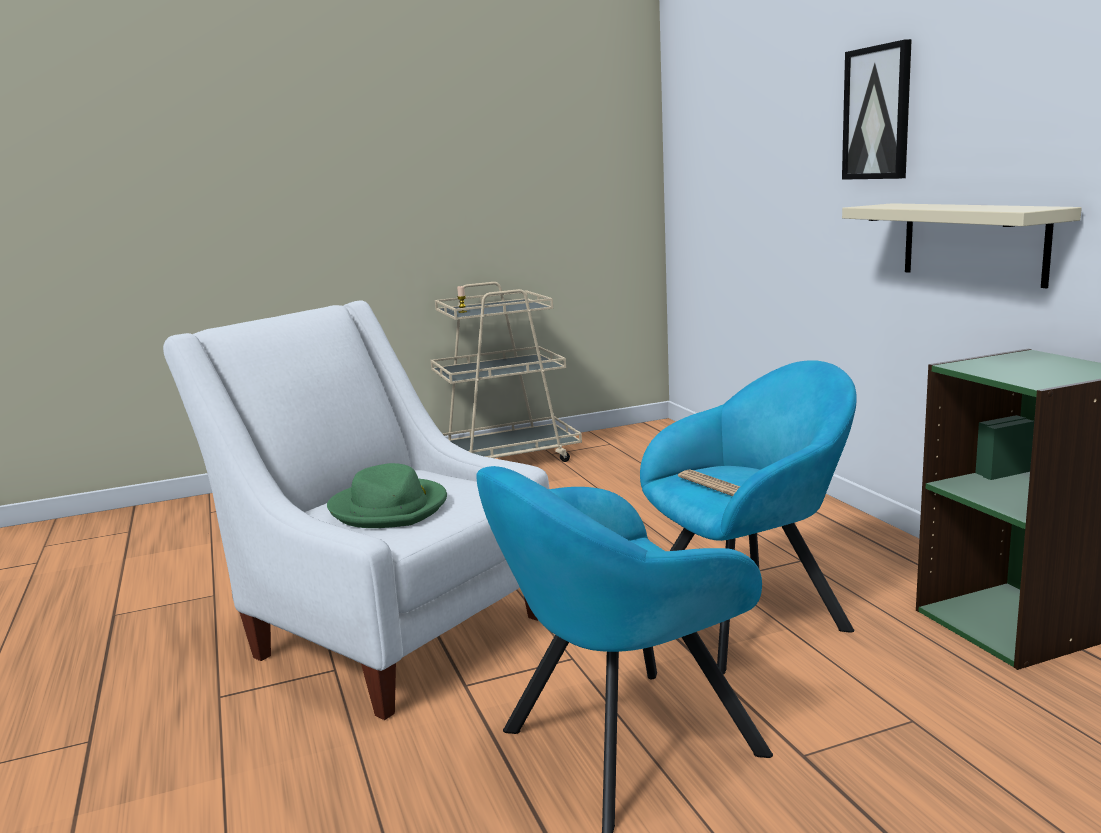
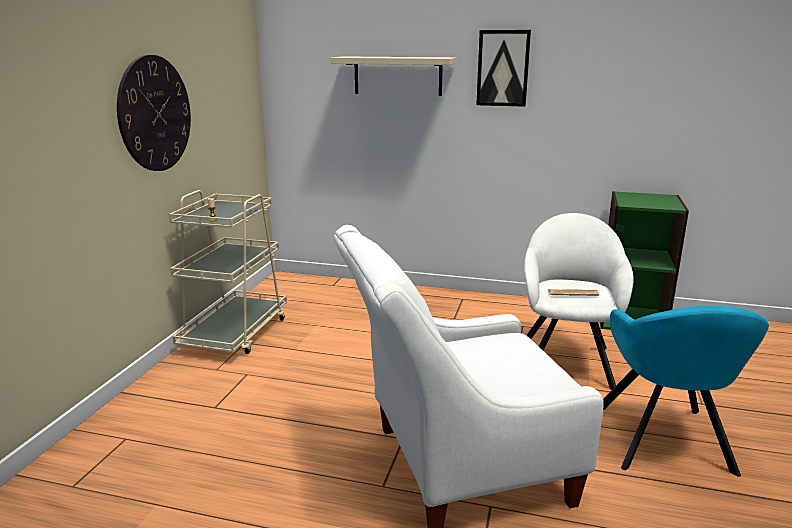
camera: 55 degrees left, 5 degrees up
(390, 508) = (501, 372): green hat -> none
(434, 190) = (155, 114): none -> wall clock
(750, 615) = (566, 360): turquoise armchair -> white armchair
(973, 242) = (574, 140): beige shelf -> beige shelf (397, 75)

